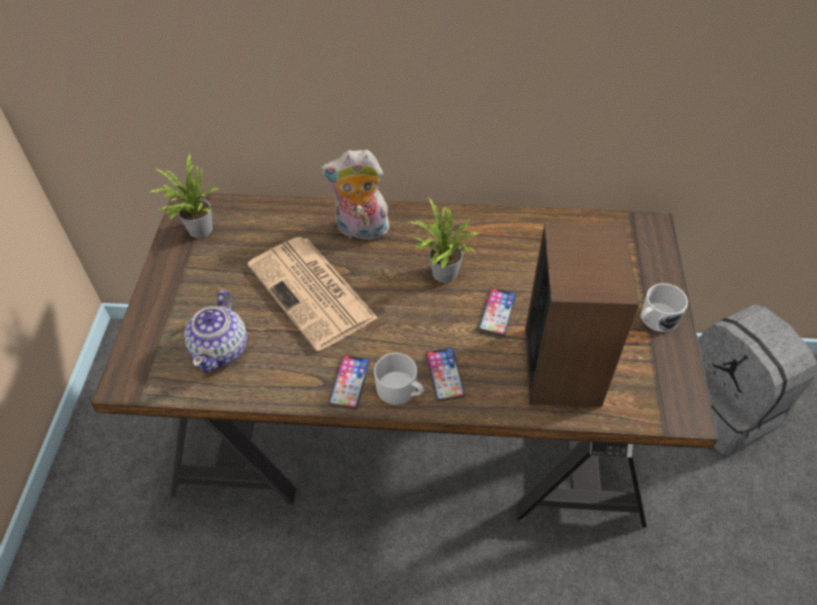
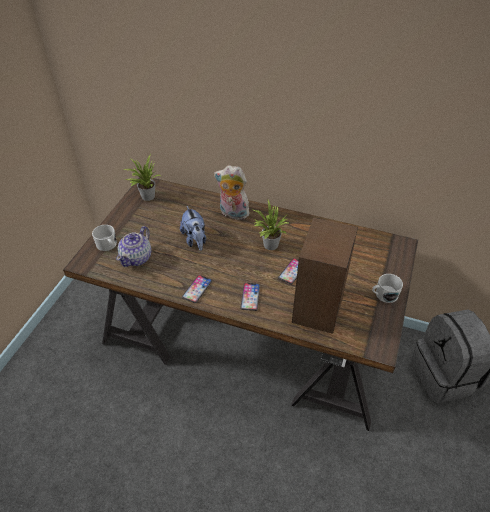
camera: 15 degrees right, 5 degrees down
(313, 293) = (195, 240): newspaper -> plush toy
(400, 391) = (223, 299): white mug -> white mug (108, 245)

